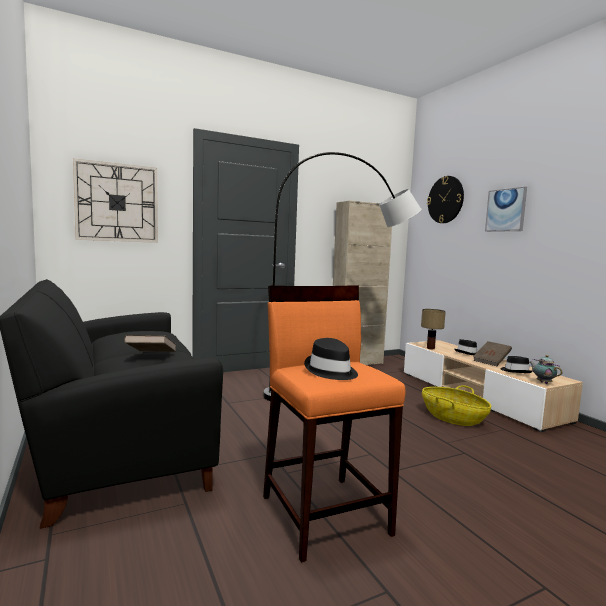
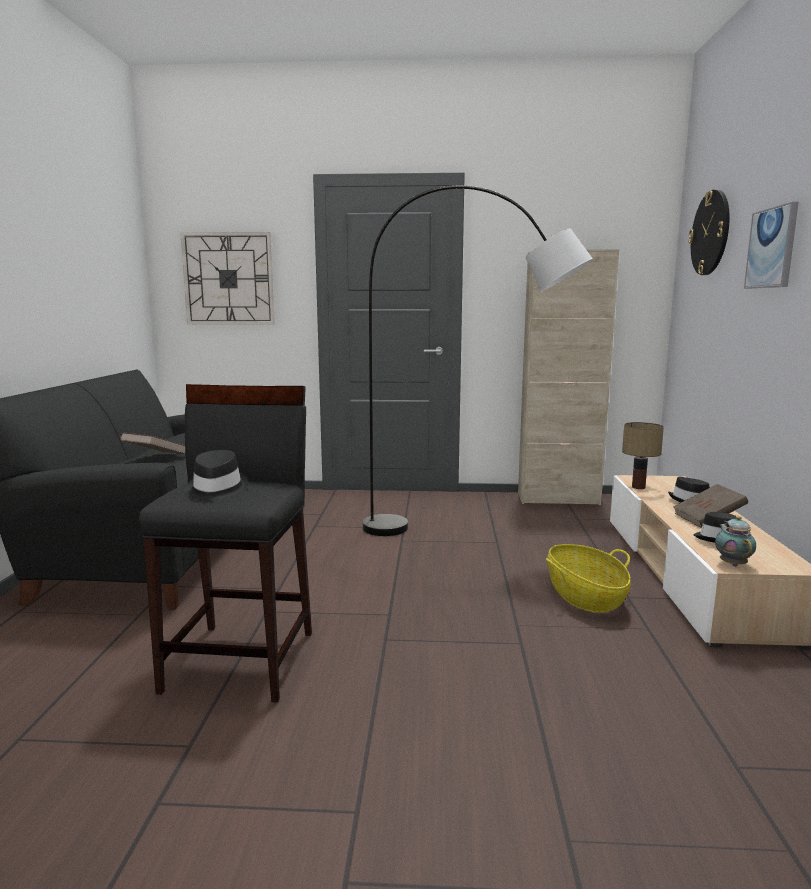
camera: 30 degrees right, 5 degrees up
(325, 513) = (242, 660): orange stool -> black stool

